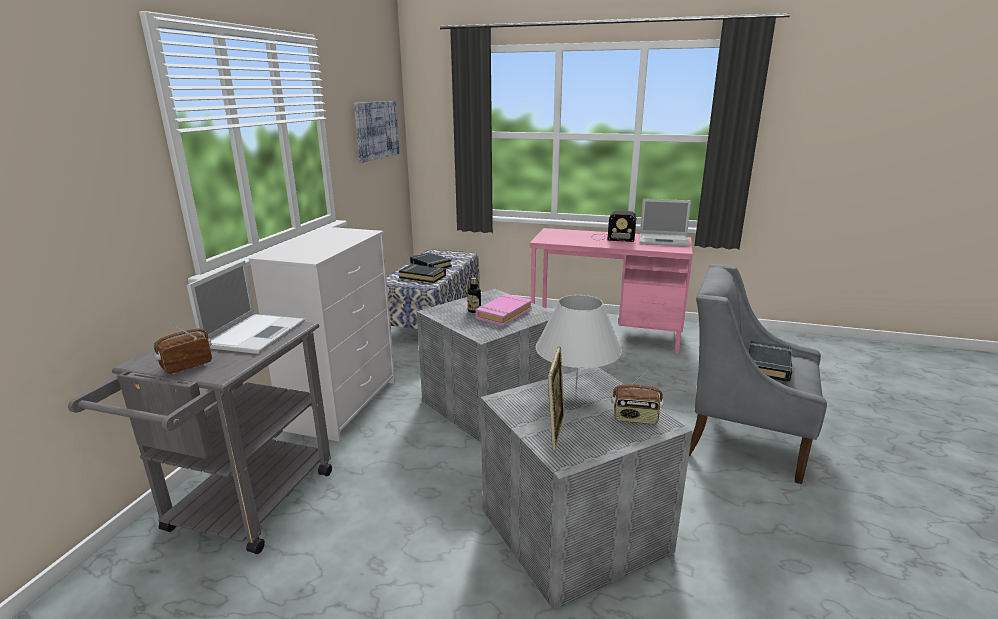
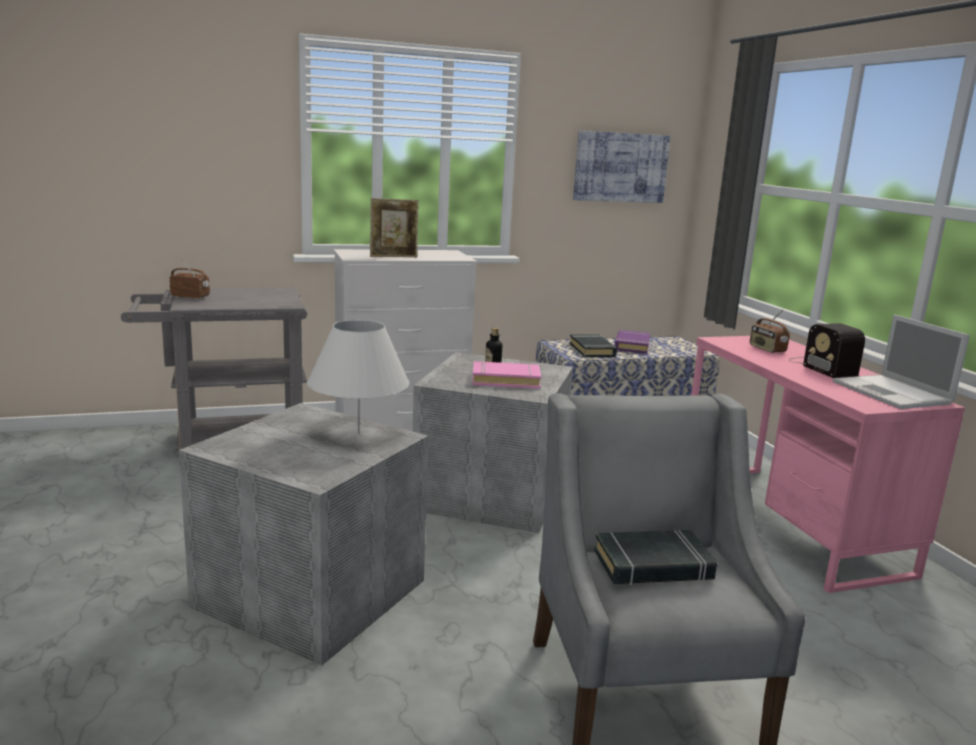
camera: 55 degrees right, 5 degrees down
(256, 333) = (263, 299): laptop -> none
(430, 265) = (631, 346): black book -> purple book
(555, 431) = (261, 437): picture frame -> picture frame (393, 257)
(635, 418) = (319, 465): radio -> radio (766, 349)

